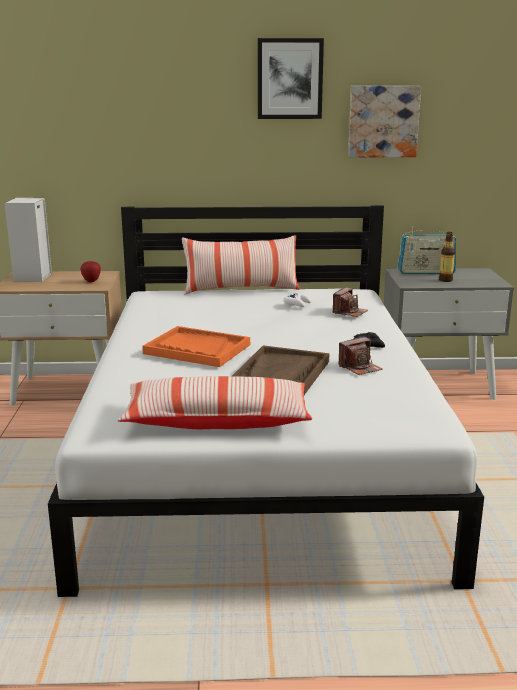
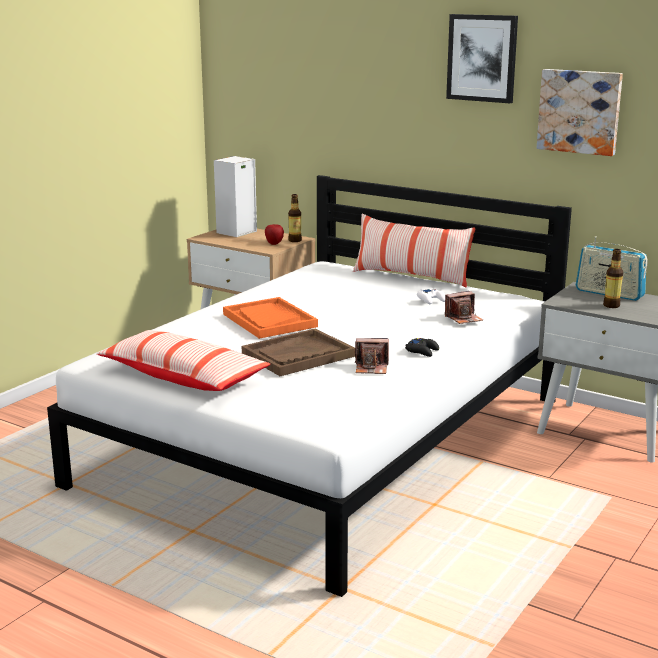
camera: 35 degrees right, 0 degrees up
(105, 275) = (295, 240): none -> bottle

